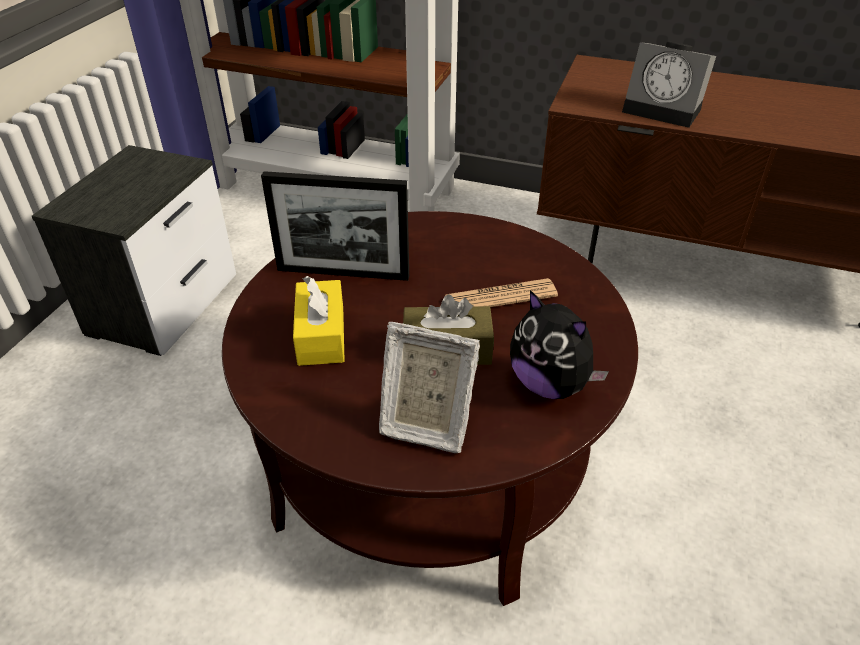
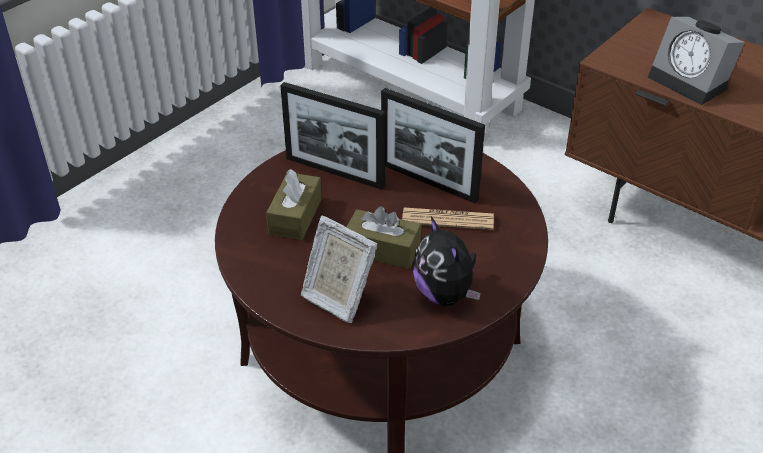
camera: 20 degrees right, 0 degrees up
(165, 303) = (223, 164): nightstand -> none
(321, 335) = (295, 216): yellow tissue box -> brown tissue box
(456, 260) = (428, 182): none -> picture frame

